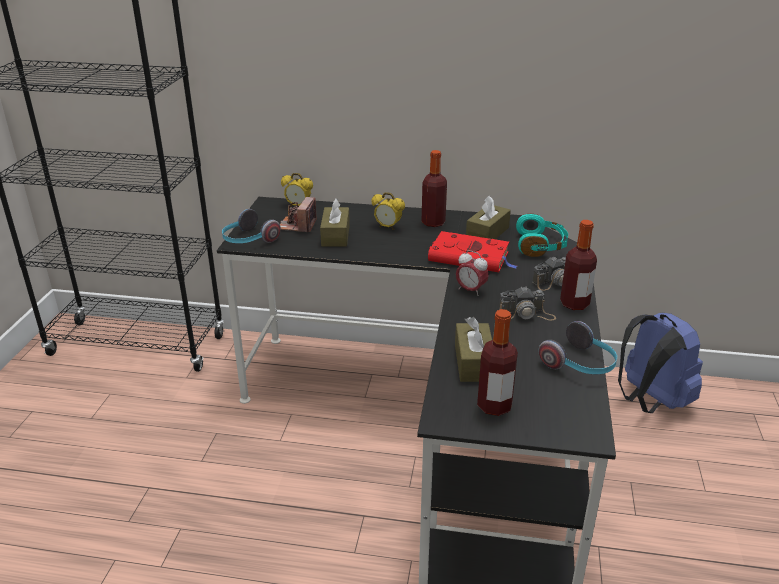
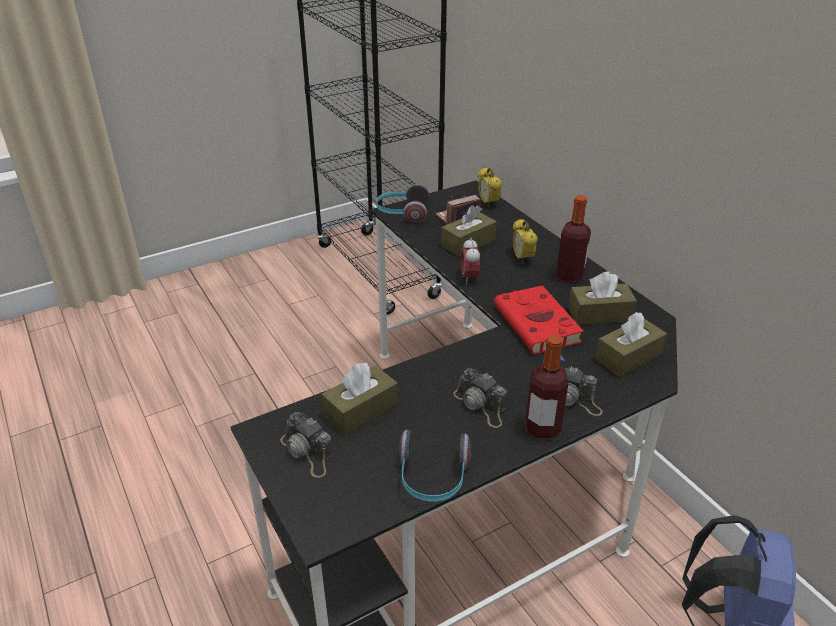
camera: 50 degrees right, 5 degrees up
(470, 290) = (478, 353): alarm clock -> alarm clock (469, 278)
(494, 406) = (307, 452): bottle -> camera
(541, 245) = (628, 357): turquoise headphones -> brown tissue box

